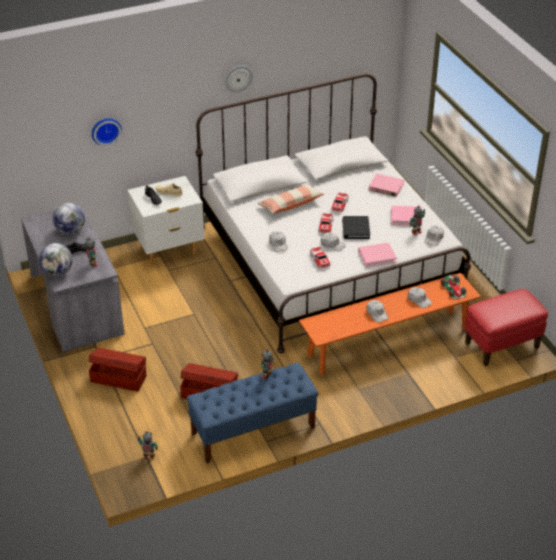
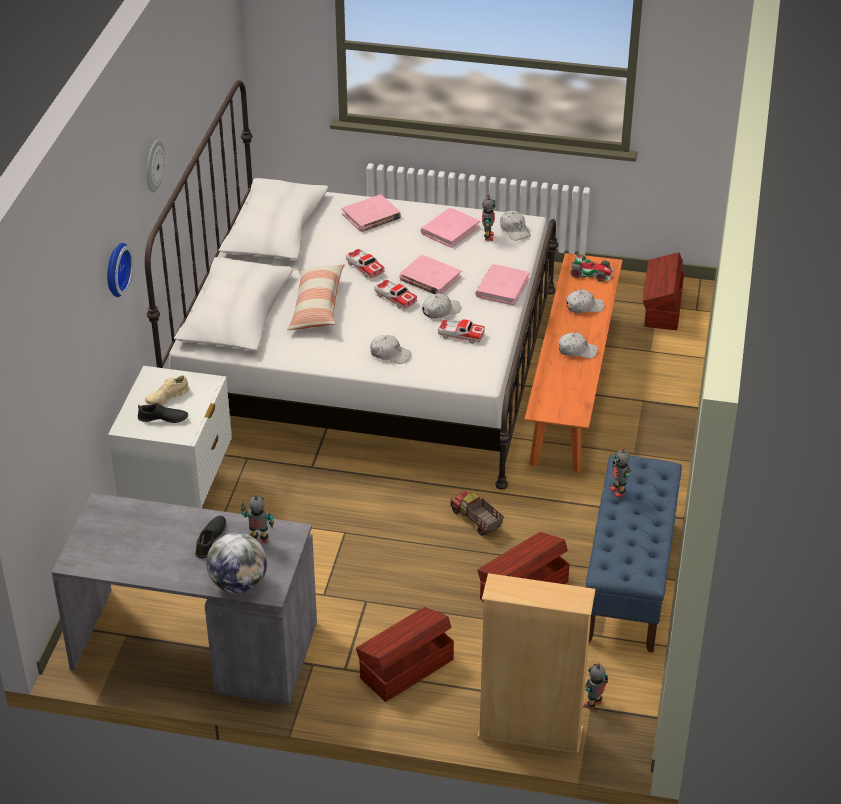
camera: 55 degrees left, 0 degrees up
(70, 231) = (149, 530): globe -> none
(105, 130) = (75, 347): wall clock -> wall clock (115, 269)
(110, 441) = (530, 733): none -> beige bookcase
(245, 354) = (476, 520): none -> toy truck
(355, 229) = (430, 278): black book -> pink book
(501, 345) = (662, 308): red ottoman -> brown storage box

